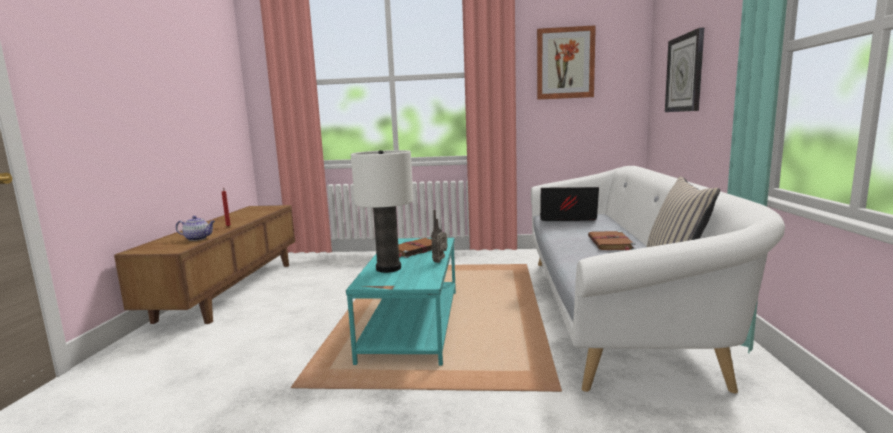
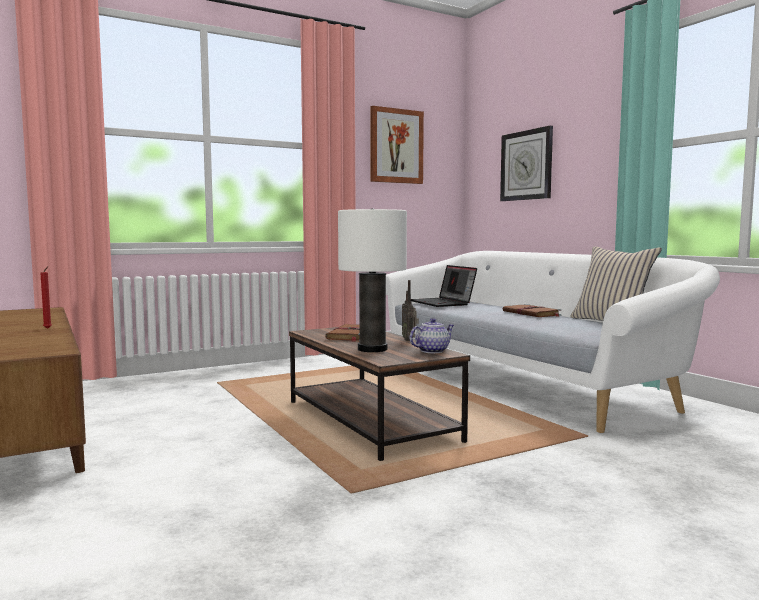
camera: 35 degrees left, 5 degrees down
(198, 238) = (47, 340): teapot -> teapot (432, 351)
(413, 324) = (371, 421): turquoise coffee table -> brown coffee table
(566, 218) = (443, 303): laptop -> laptop turned 90 degrees counterclockwise

